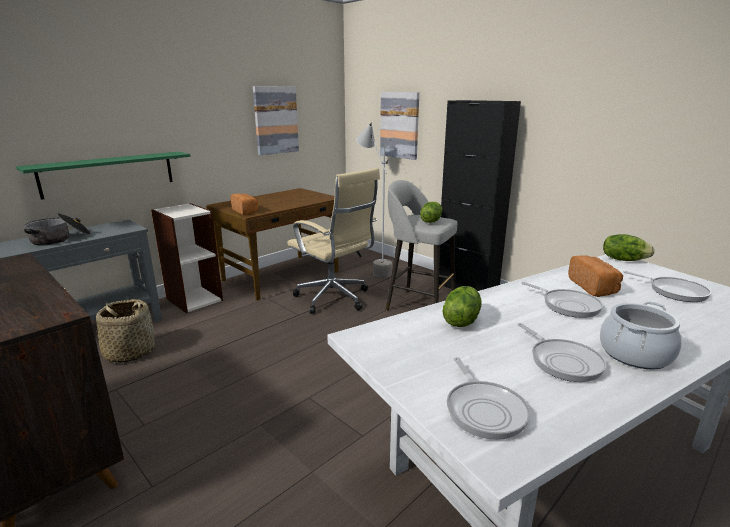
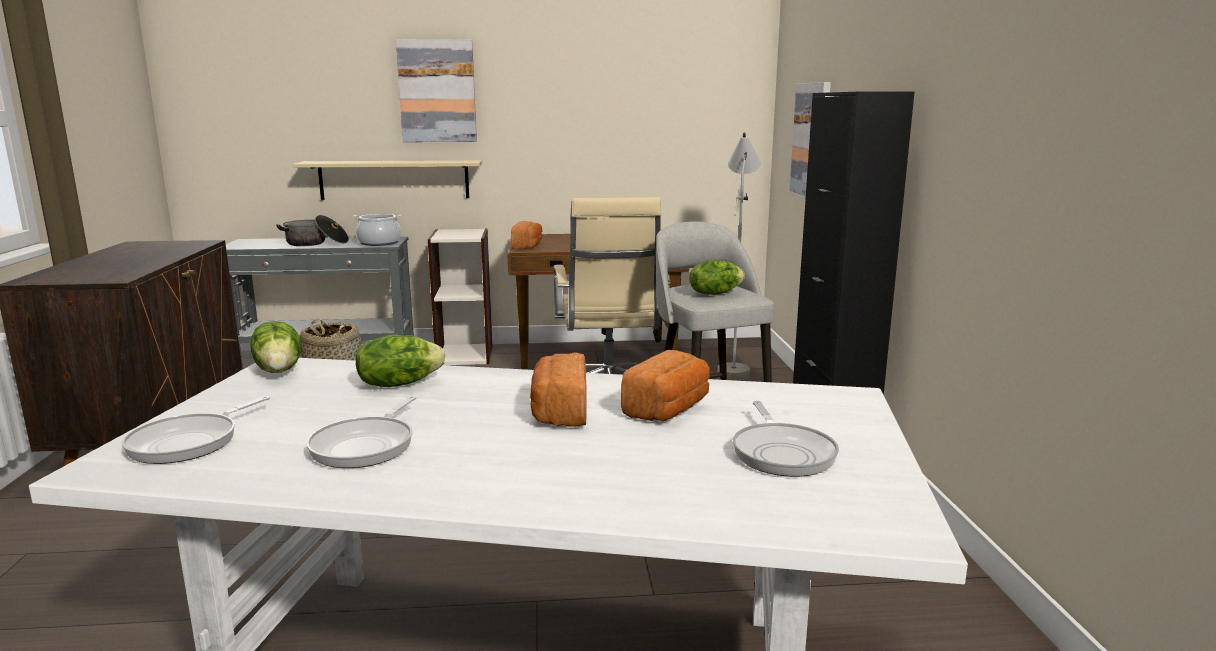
camera: 40 degrees right, 5 degrees down
(109, 174) = (394, 179): green shelf -> beige shelf
(275, 120) = (635, 126): picture -> picture (437, 91)
(567, 305) = (559, 412): frying pan -> bread
(623, 259) = (855, 399): lettuce -> lettuce (280, 370)
(634, 354) = (459, 473): cooking pot -> cooking pot (379, 243)

